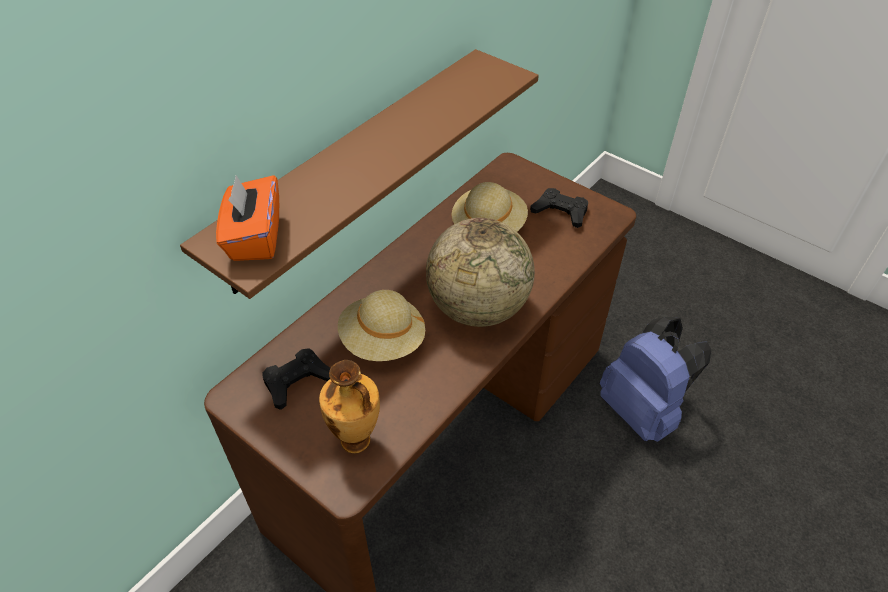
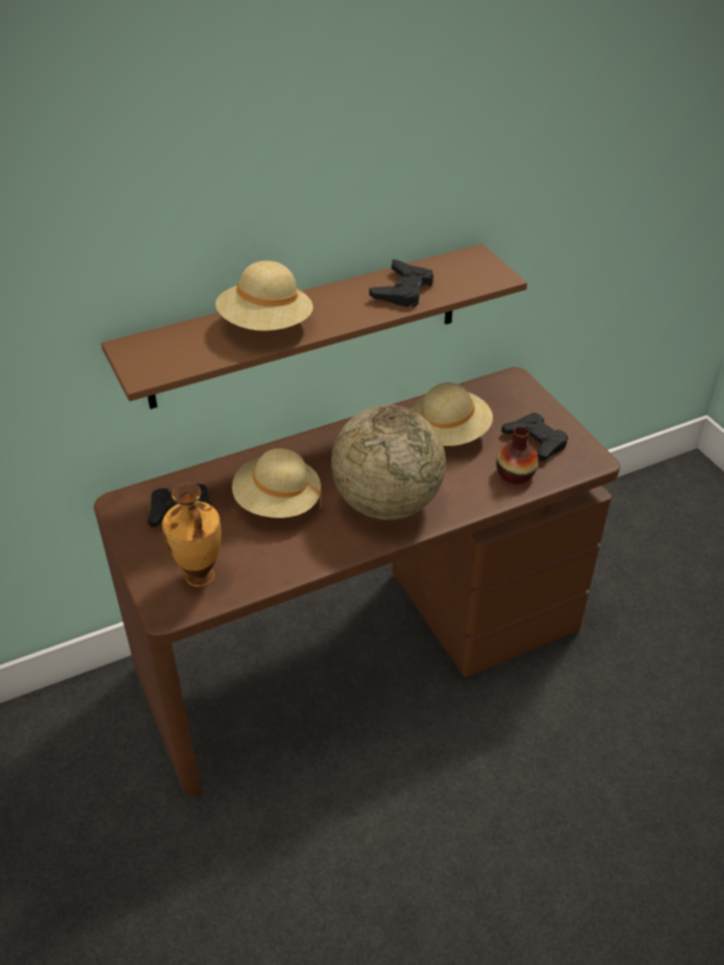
camera: 25 degrees right, 5 degrees down
(255, 237) = (162, 354): orange tissue box -> none
(339, 178) = (266, 326): none -> beige hat
(440, 108) = (403, 290): none -> black game controller
(563, 246) = (515, 474): none -> vase
(642, 410) = (593, 711): blue backpack -> none

